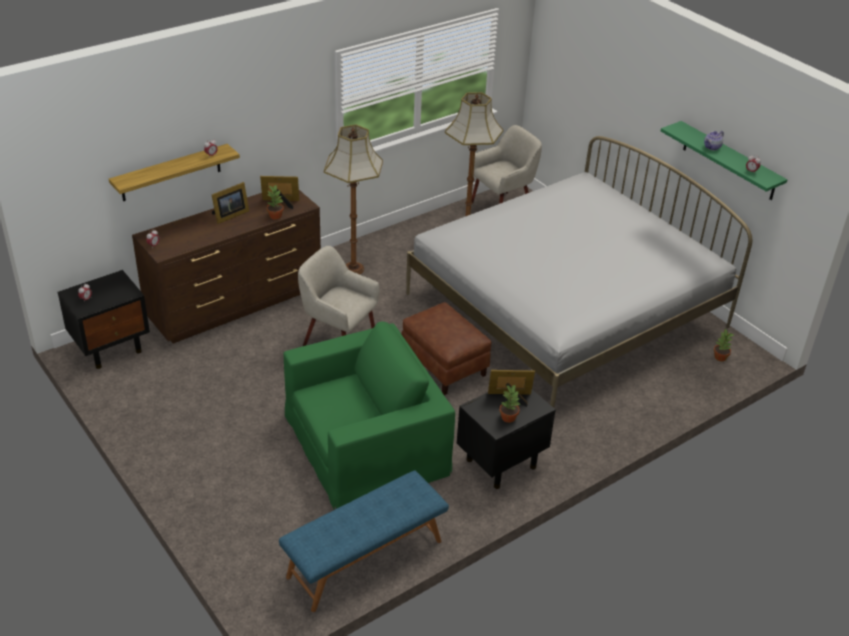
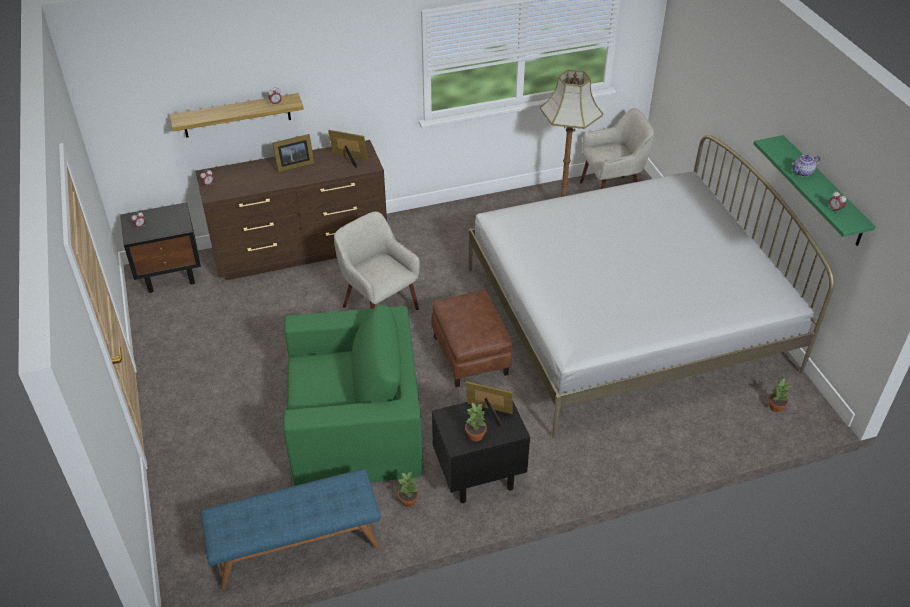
camera: 20 degrees right, 5 degrees up
(275, 216) = (336, 172): potted plant -> potted plant (408, 500)
(354, 269) = (430, 234): floor lamp -> none

